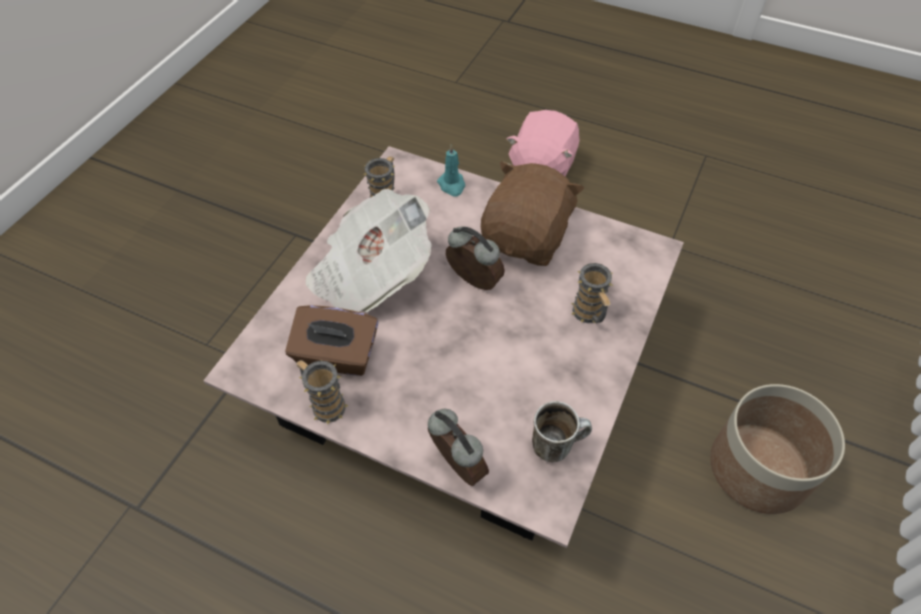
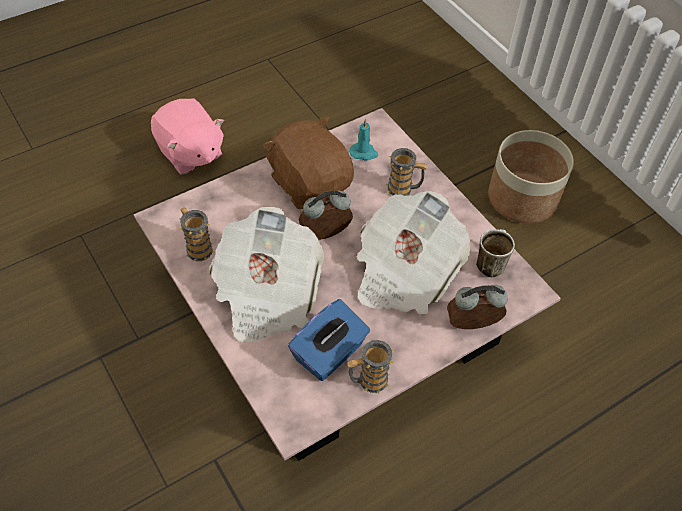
camera: 60 degrees left, 0 degrees up
(336, 356) = (329, 353): brown tissue box -> blue tissue box
(452, 185) = (218, 197): turquoise candle -> turquoise candle (364, 153)
(479, 369) = (404, 272): none -> newspaper

